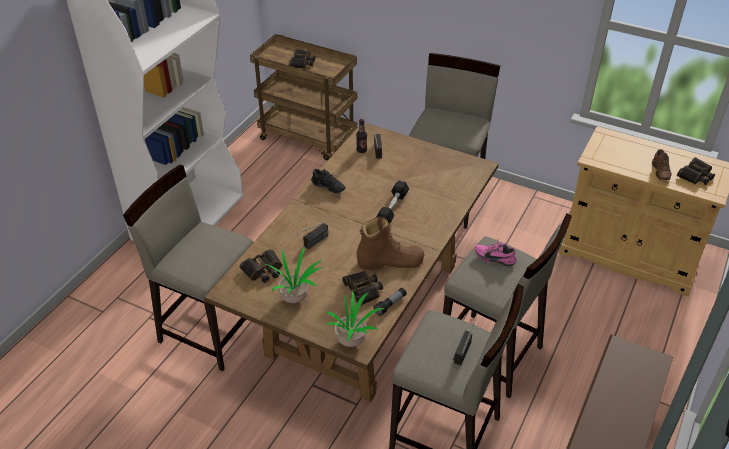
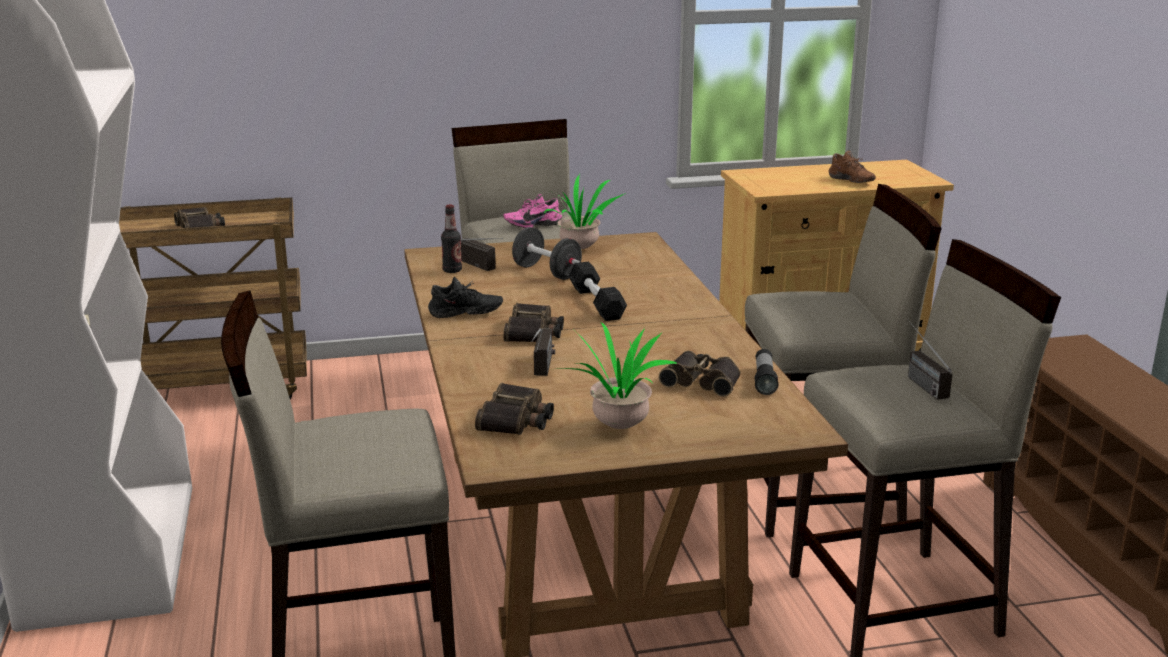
camera: 40 degrees left, 20 degrees down
(353, 341) = (784, 430): potted plant -> potted plant (581, 248)
(390, 261) = (686, 345): brown boot -> none
(401, 172) = (547, 272): none -> black dumbbell
(495, 257) = (801, 302): pink shoe -> pink shoe (532, 224)
(696, 175) = (888, 174): binoculars -> binoculars (533, 332)

